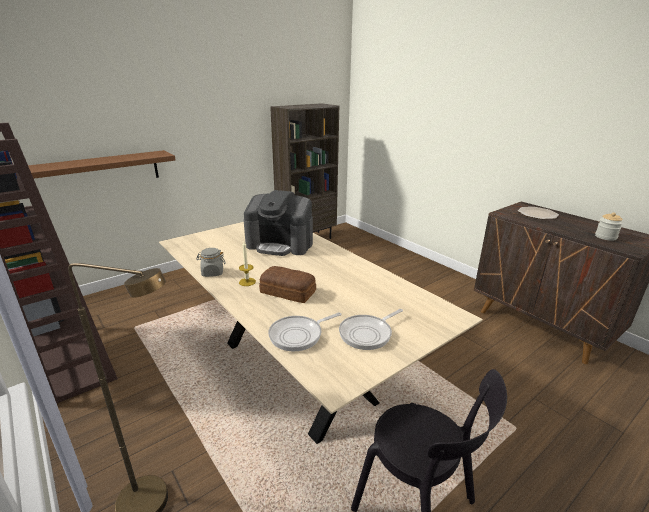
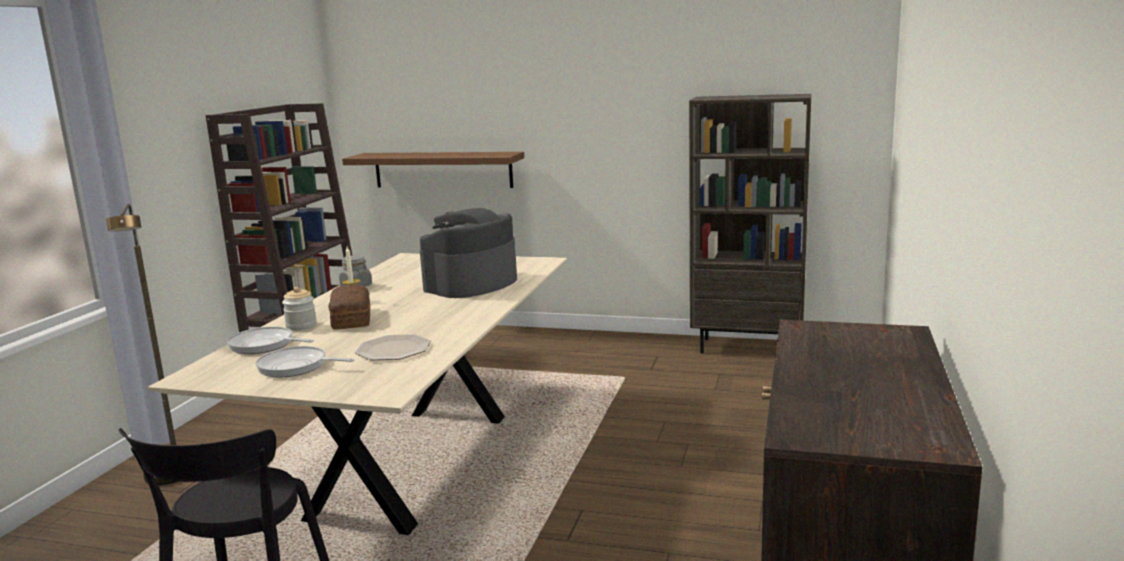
camera: 55 degrees right, 10 degrees down
(280, 244) = (471, 284): coffee machine -> coffee machine turned 60 degrees clockwise
(537, 214) = (863, 346): plate -> plate (393, 349)
(605, 237) = (839, 409): jar -> jar (301, 326)

